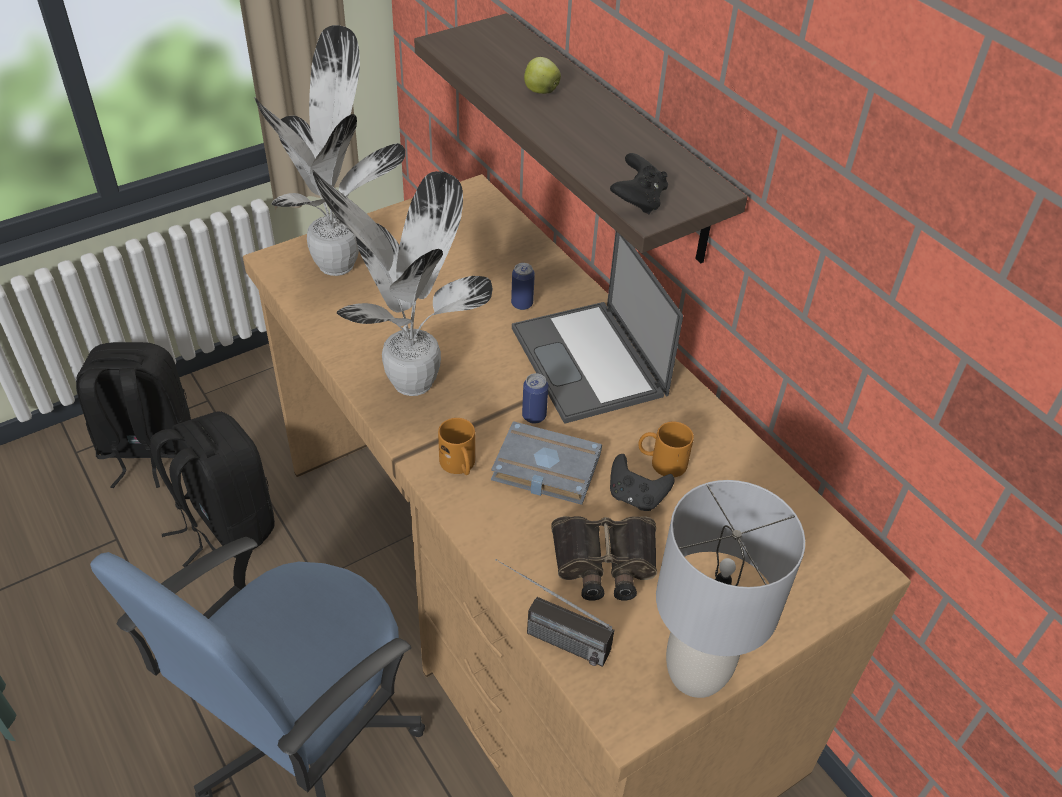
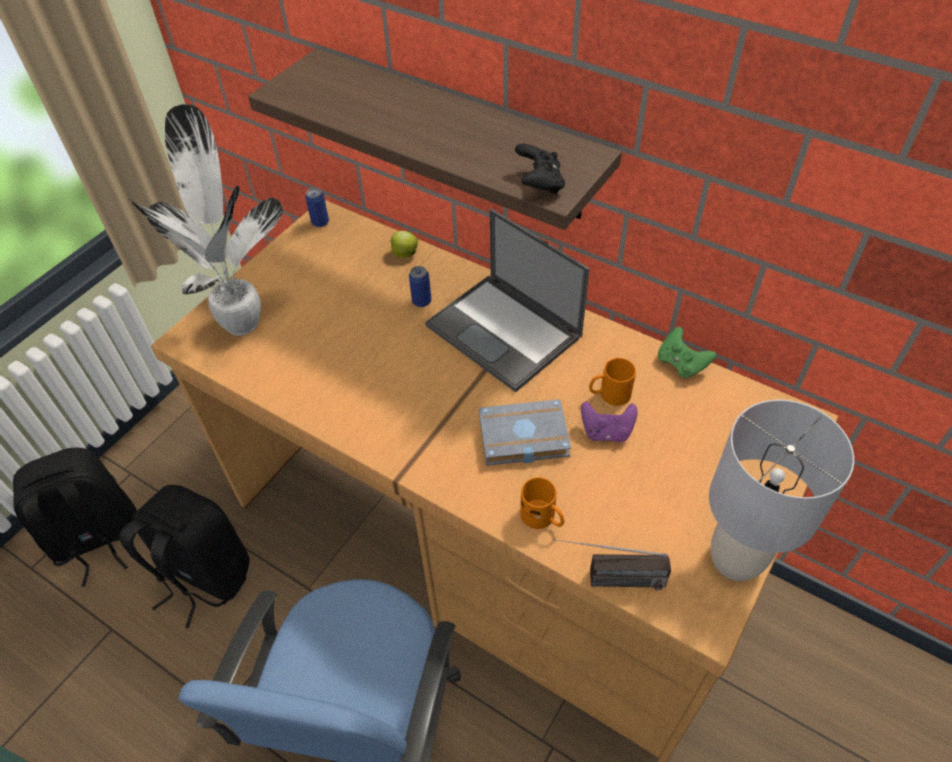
camera: 20 degrees left, 5 degrees up
(408, 382) = (366, 406): potted plant -> none
(460, 466) = (453, 463): orange mug -> orange mug (543, 518)
(534, 416) = (488, 395): can -> can (320, 222)
(540, 91) = (392, 111): apple -> apple (404, 254)
(604, 564) = (615, 499): binoculars -> none
(636, 497) = (606, 432): black game controller -> purple game controller
(761, 462) = (681, 364): none -> green game controller

